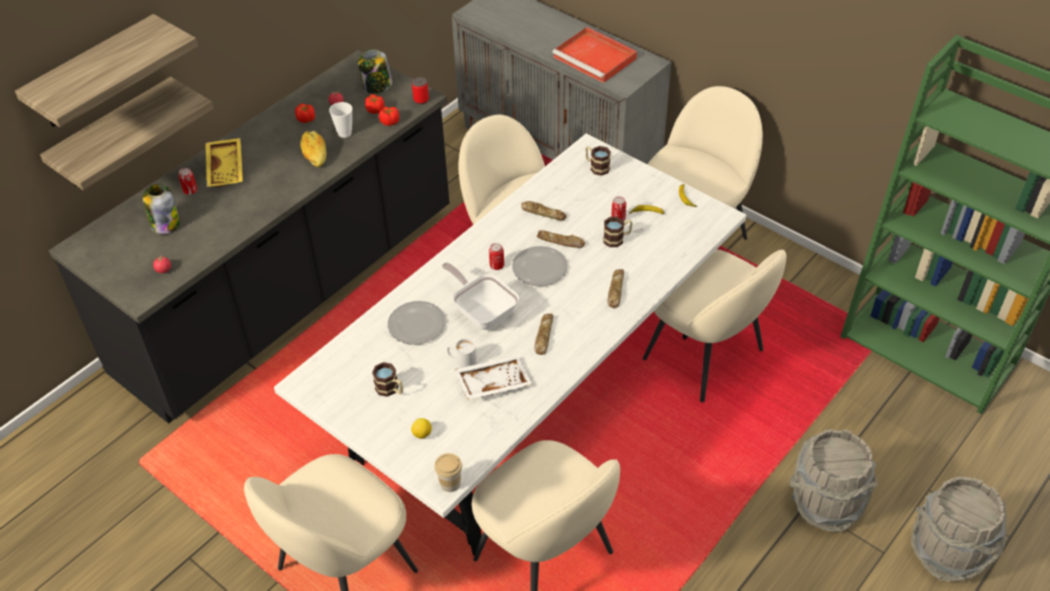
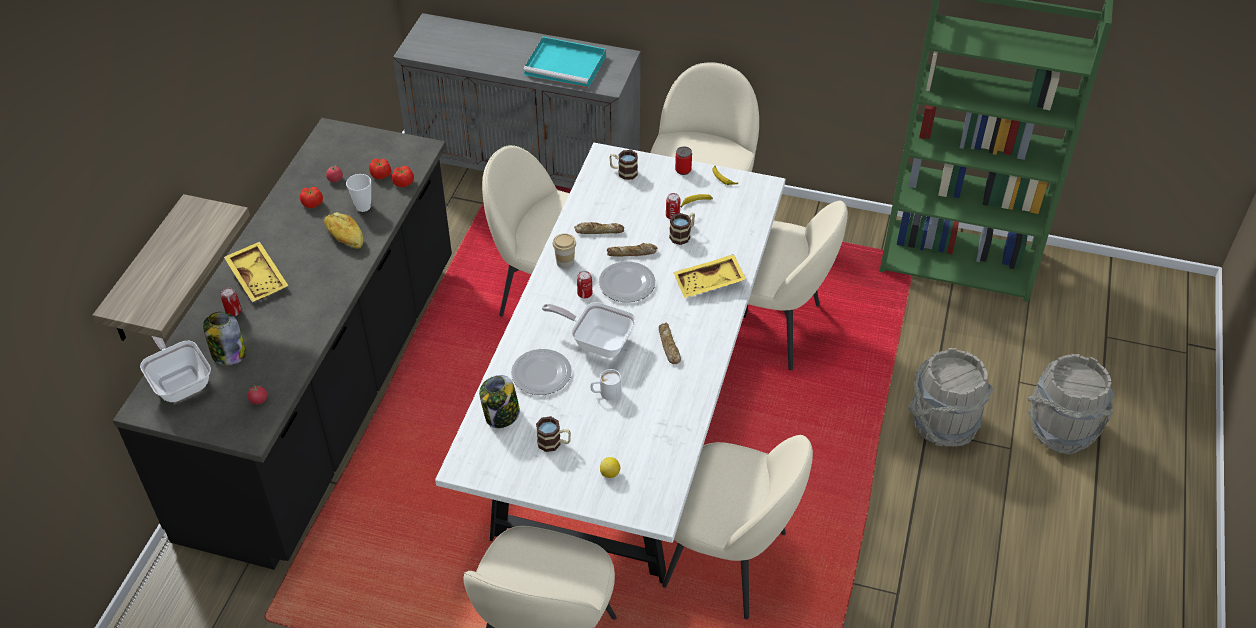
camera: 25 degrees left, 0 degrees up
(94, 74) = (125, 211): shelf -> none
(115, 235) = (180, 381): none -> frying pan
(377, 86) = (367, 150): jar -> jar (501, 415)
(421, 100) = (422, 152): can -> can (683, 170)
(450, 483) = (663, 508): cup -> cup (565, 262)
(493, 382) = (647, 403): white tray -> none
(596, 58) = (567, 65): red tray -> turquoise tray
(615, 291) = (709, 283): bread -> yellow tray

